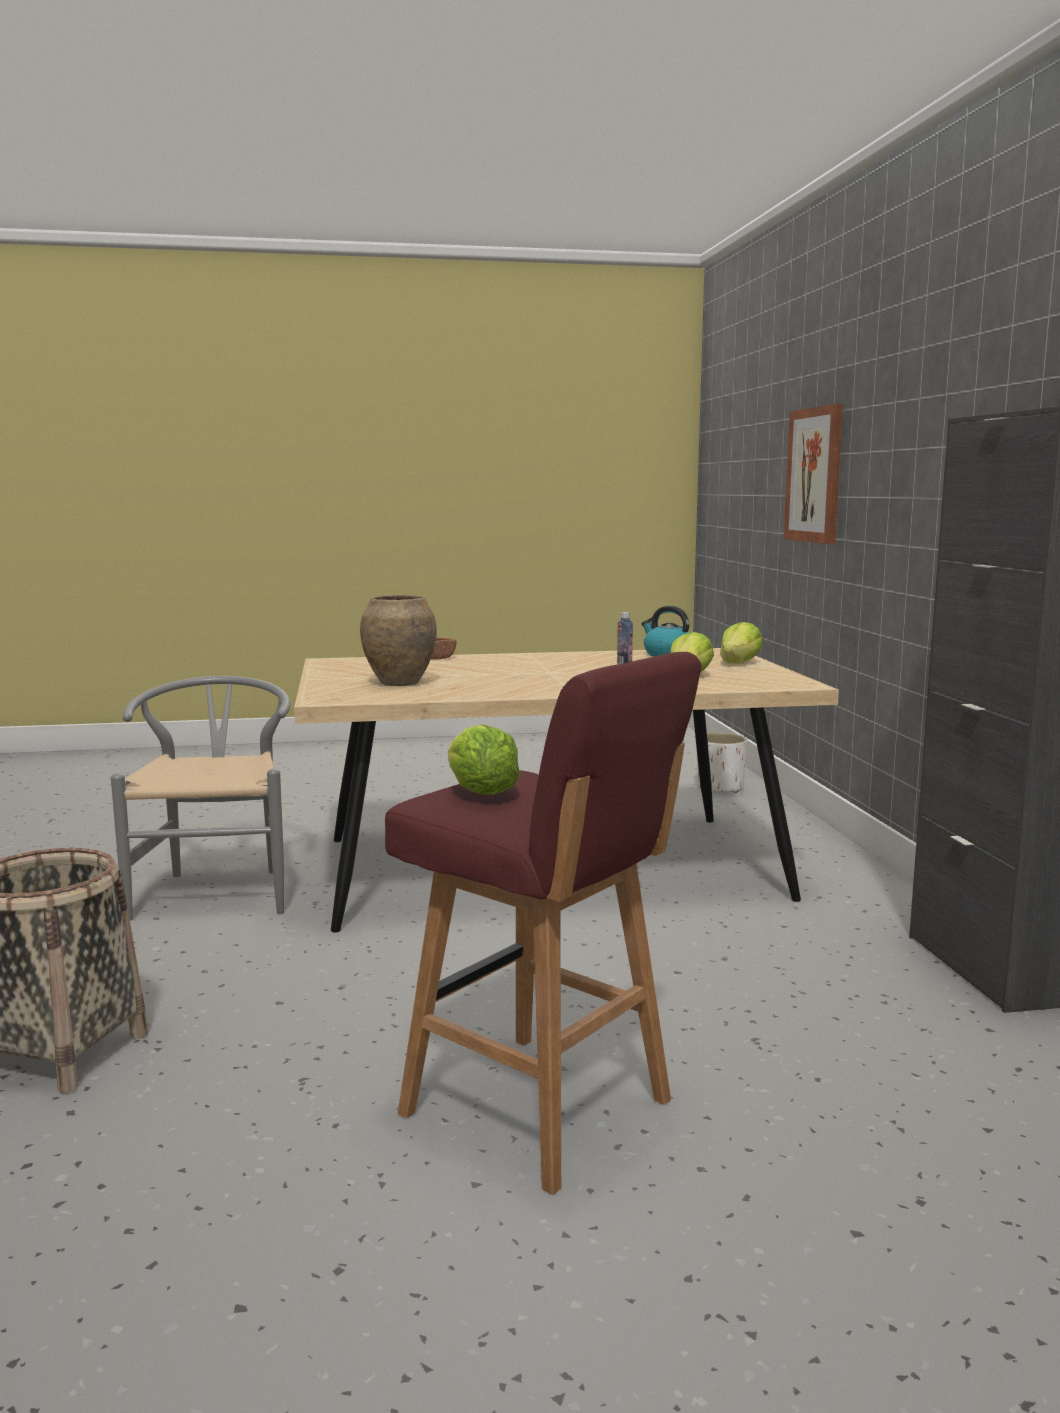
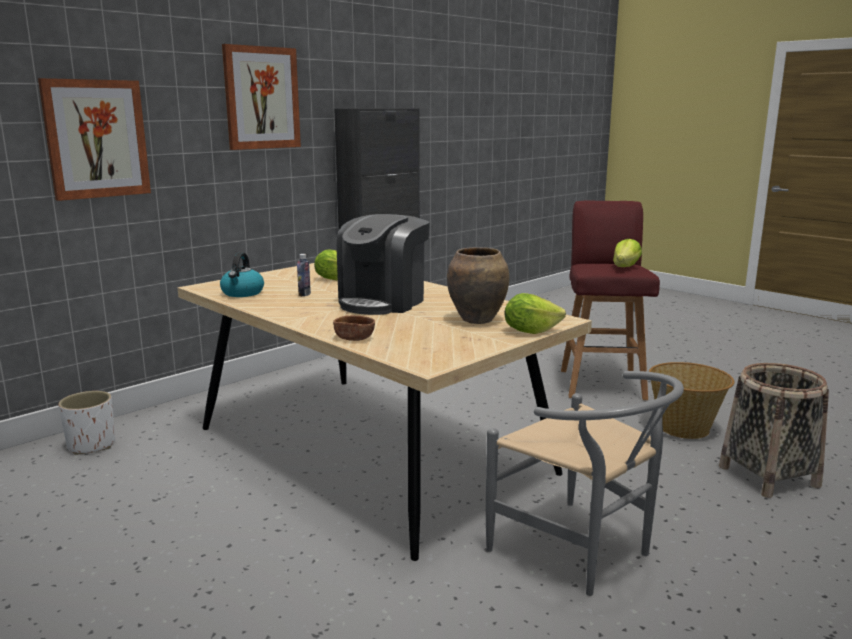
camera: 125 degrees left, 5 degrees up
(217, 889) = (582, 553): grey chair -> grey chair turned 90 degrees counterclockwise
(259, 1080) = (685, 428): none -> basket
(537, 674) = (383, 302): none -> coffee machine
(739, 663) = (265, 277): lettuce -> lettuce (530, 331)
(938, 411) = (261, 98): none -> picture

